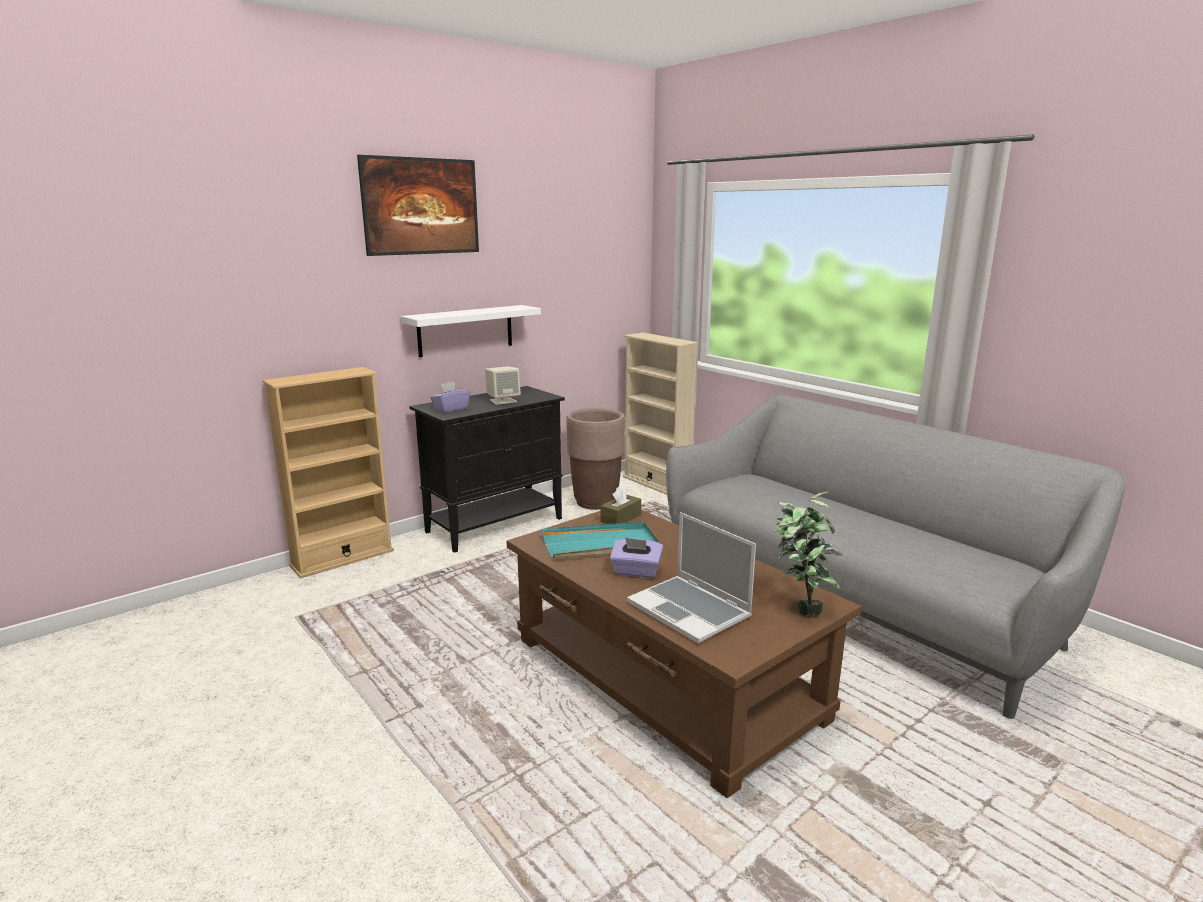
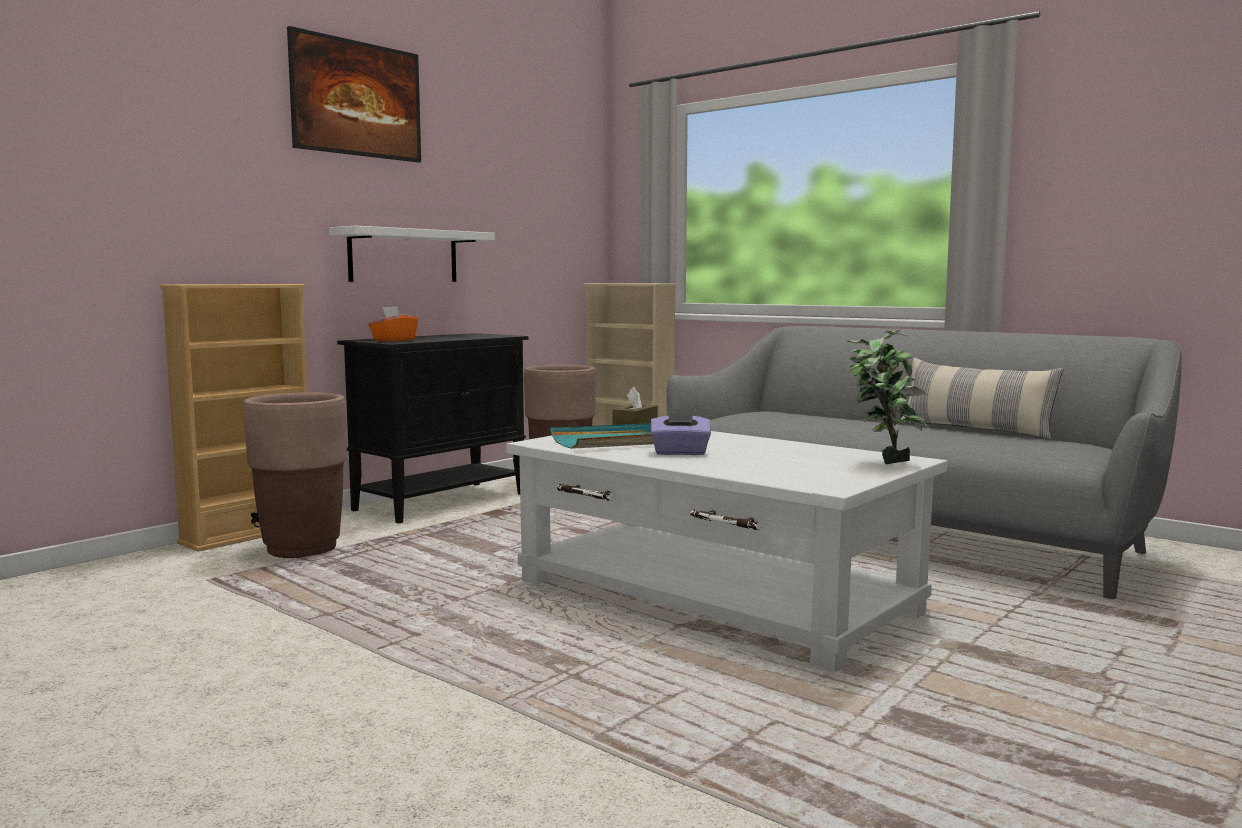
camera: 10 degrees left, 10 degrees down
(374, 581) = (302, 549): none -> brown planter
(451, 409) = (393, 340): purple tissue box -> orange tissue box
(503, 401) = (455, 337): beige speaker -> none
(664, 679) = (714, 597): brown coffee table -> white coffee table
(690, 610) = (762, 468): laptop -> none
(922, 530) = (975, 430): none -> pillow

